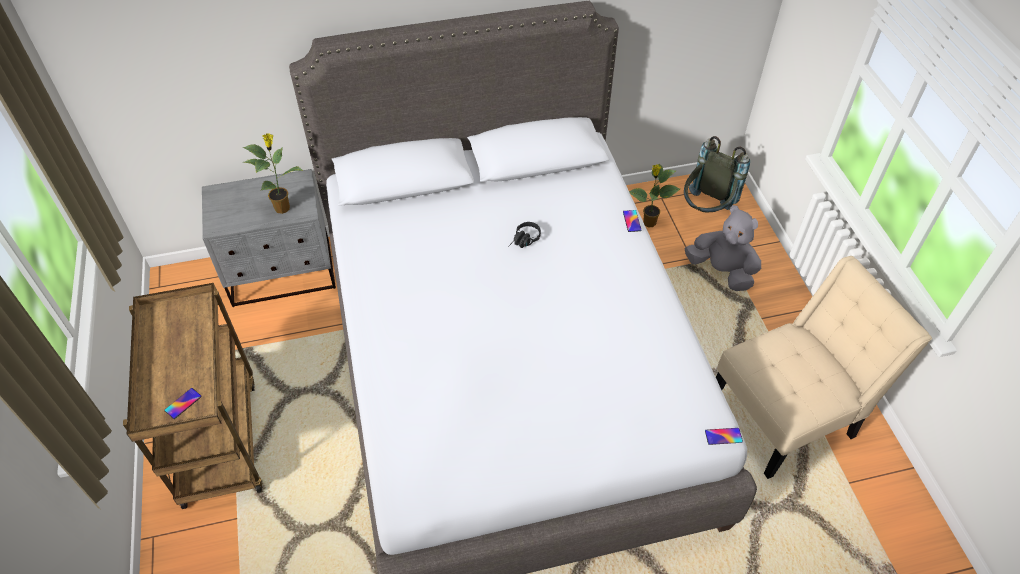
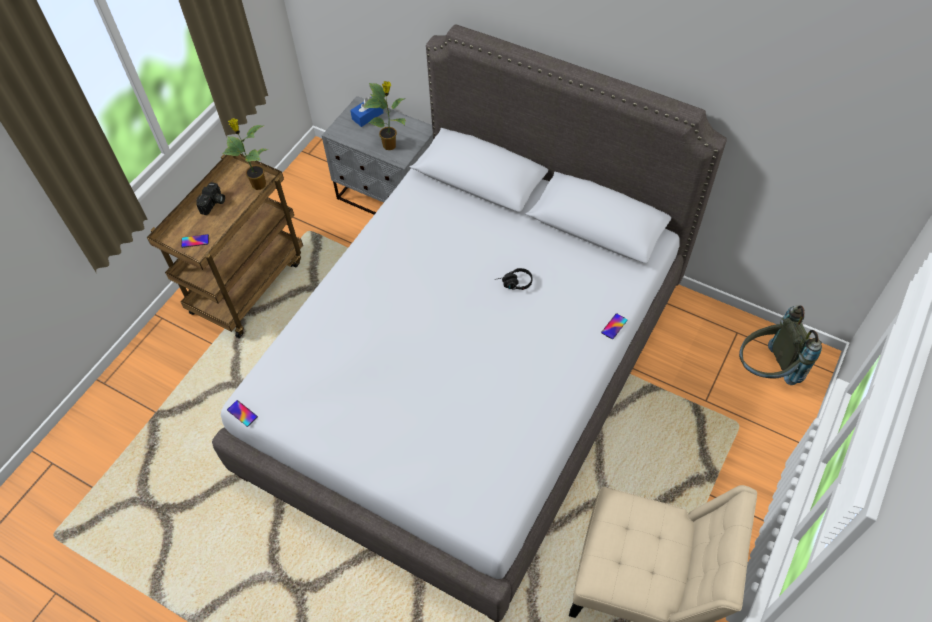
camera: 45 degrees right, 5 degrees up
(165, 358) = (213, 204): none -> camera
(232, 196) = (367, 116): none -> blue tissue box
(648, 223) = (701, 346): potted plant -> potted plant (257, 184)
(721, 271) = (720, 431): grey plush toy -> none
(723, 436) = (490, 538): phone -> phone (242, 413)

